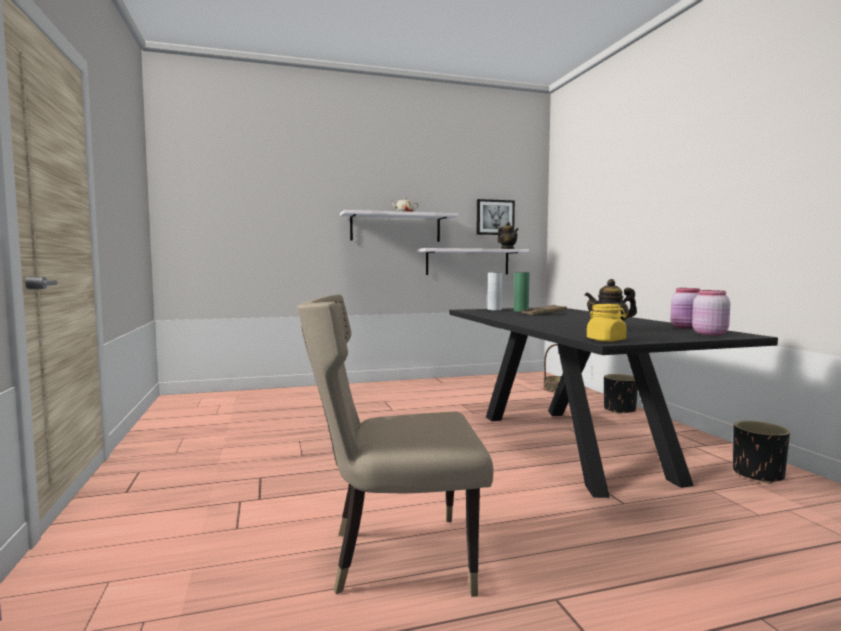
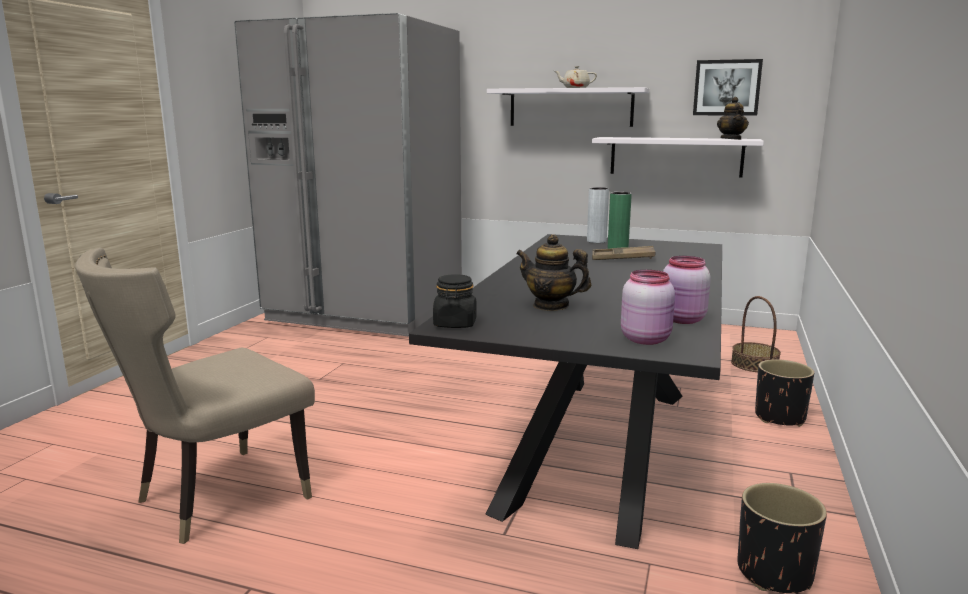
camera: 35 degrees right, 10 degrees up
(244, 405) = (367, 312): none -> grey fridge
(395, 557) = (215, 498): beige chair -> beige chair turned 75 degrees counterclockwise
(606, 340) = (455, 324): yellow jar -> black jar

